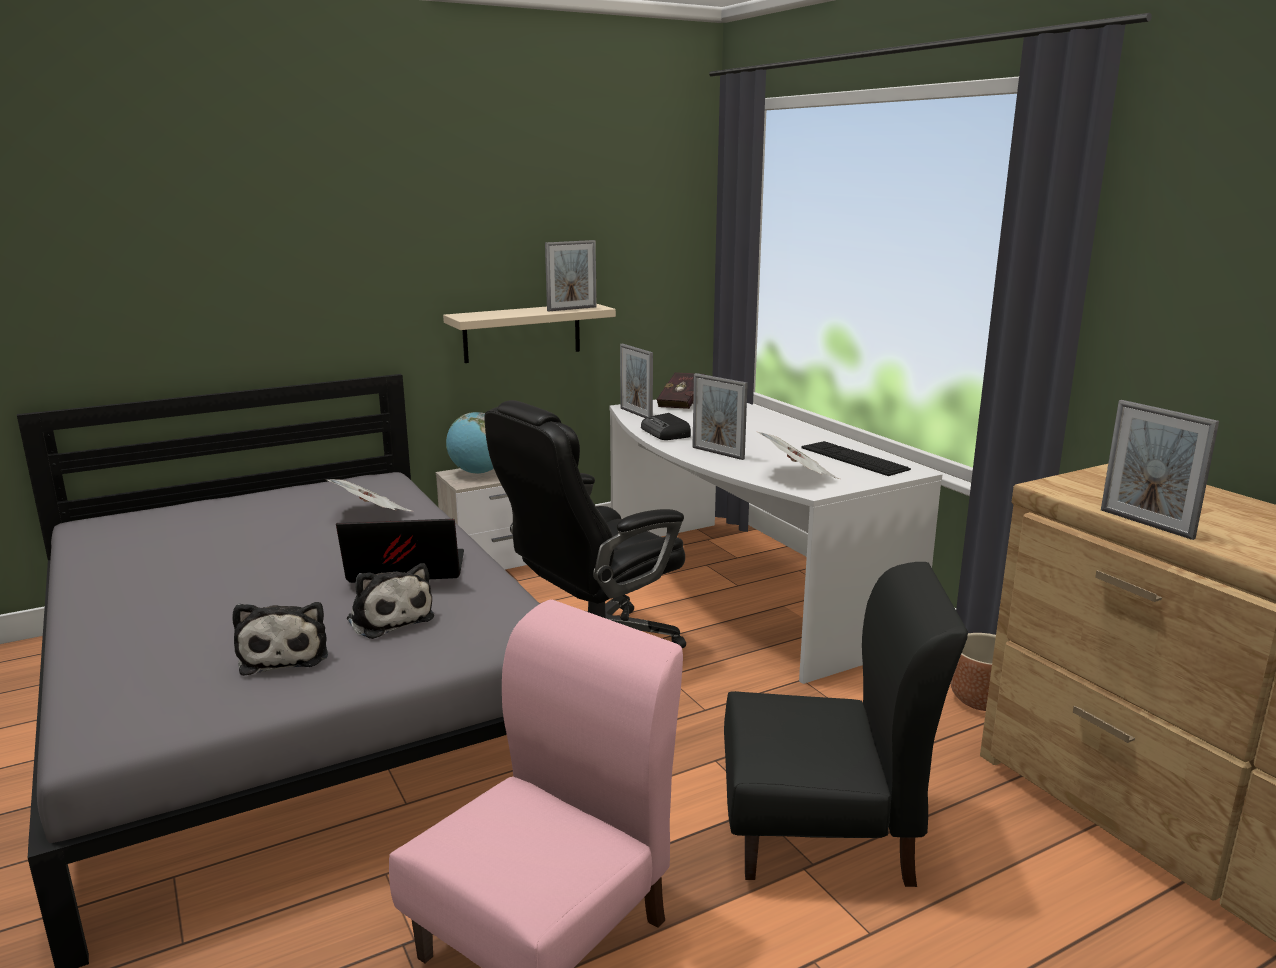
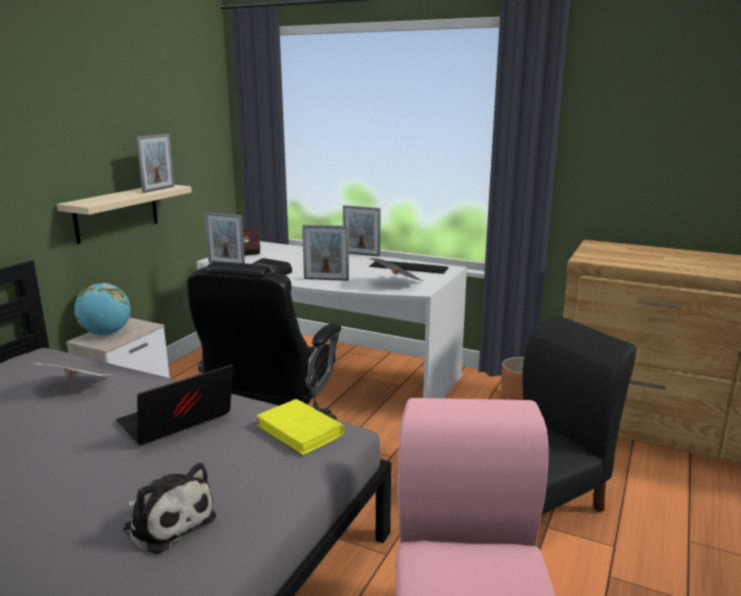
camera: 35 degrees left, 0 degrees up
(389, 618) = (215, 461): plush toy -> none
(500, 616) = (300, 430): none -> yellow book
(1146, 524) = (656, 268): picture frame -> picture frame (361, 254)

